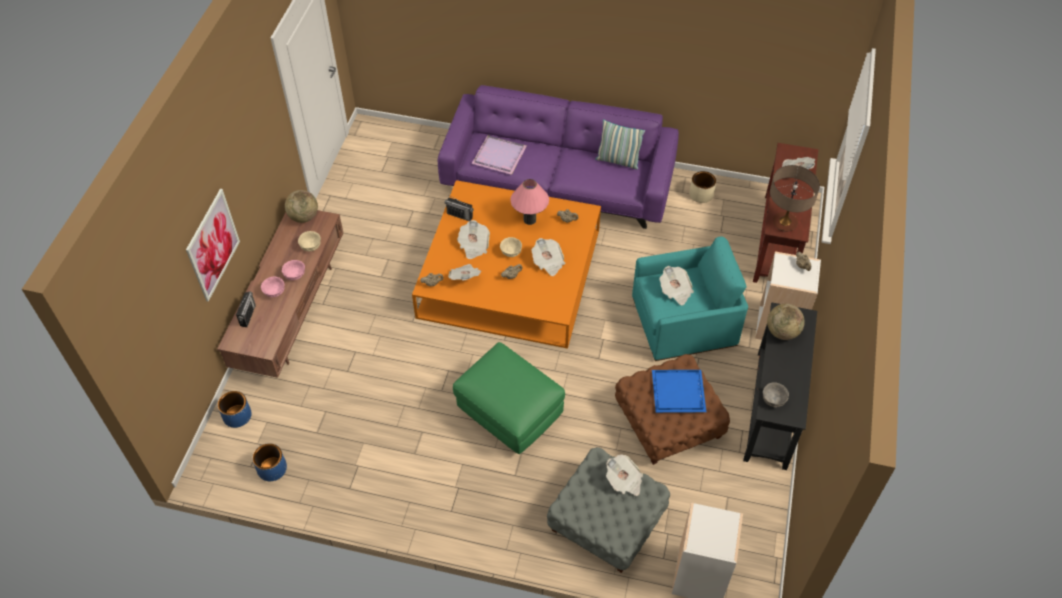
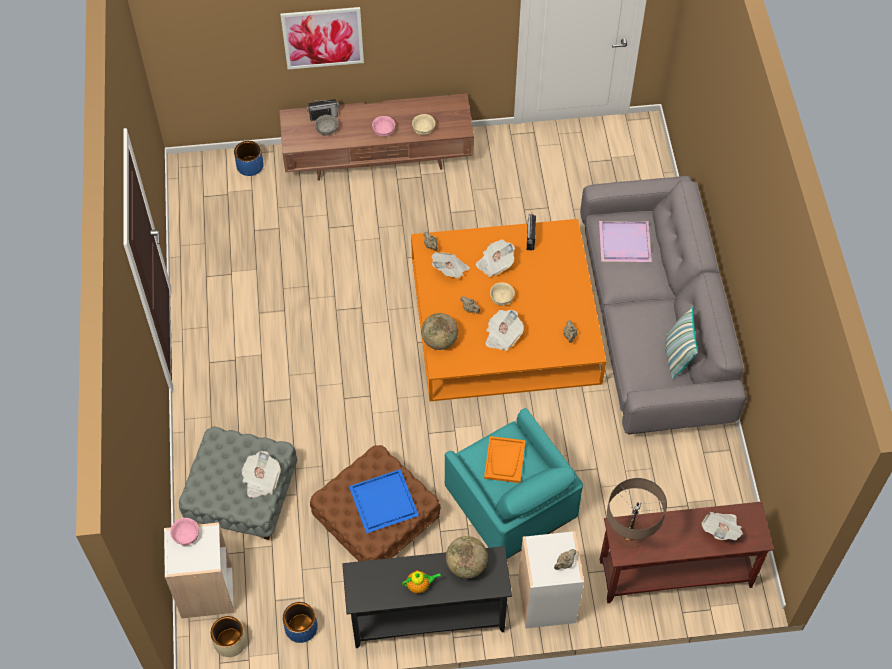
camera: 70 degrees right, 5 degrees up
(272, 469) = (206, 213): blue planter -> blue planter (301, 628)
(274, 292) = (358, 124): pink bowl -> pink bowl (186, 535)
(304, 217) = (457, 110): globe -> globe (439, 341)
(509, 413) = (330, 374): green ottoman -> none
(529, 220) = (553, 301): pink table lamp -> none
(558, 183) = (653, 325): purple sofa -> grey sofa
(675, 291) = (504, 460): newspaper -> orange tray
(701, 195) = (709, 473): beige planter -> beige planter (230, 642)
(774, 400) = (372, 575): grey bowl -> grey bowl (327, 130)
(792, 369) = (419, 586): none -> teapot

